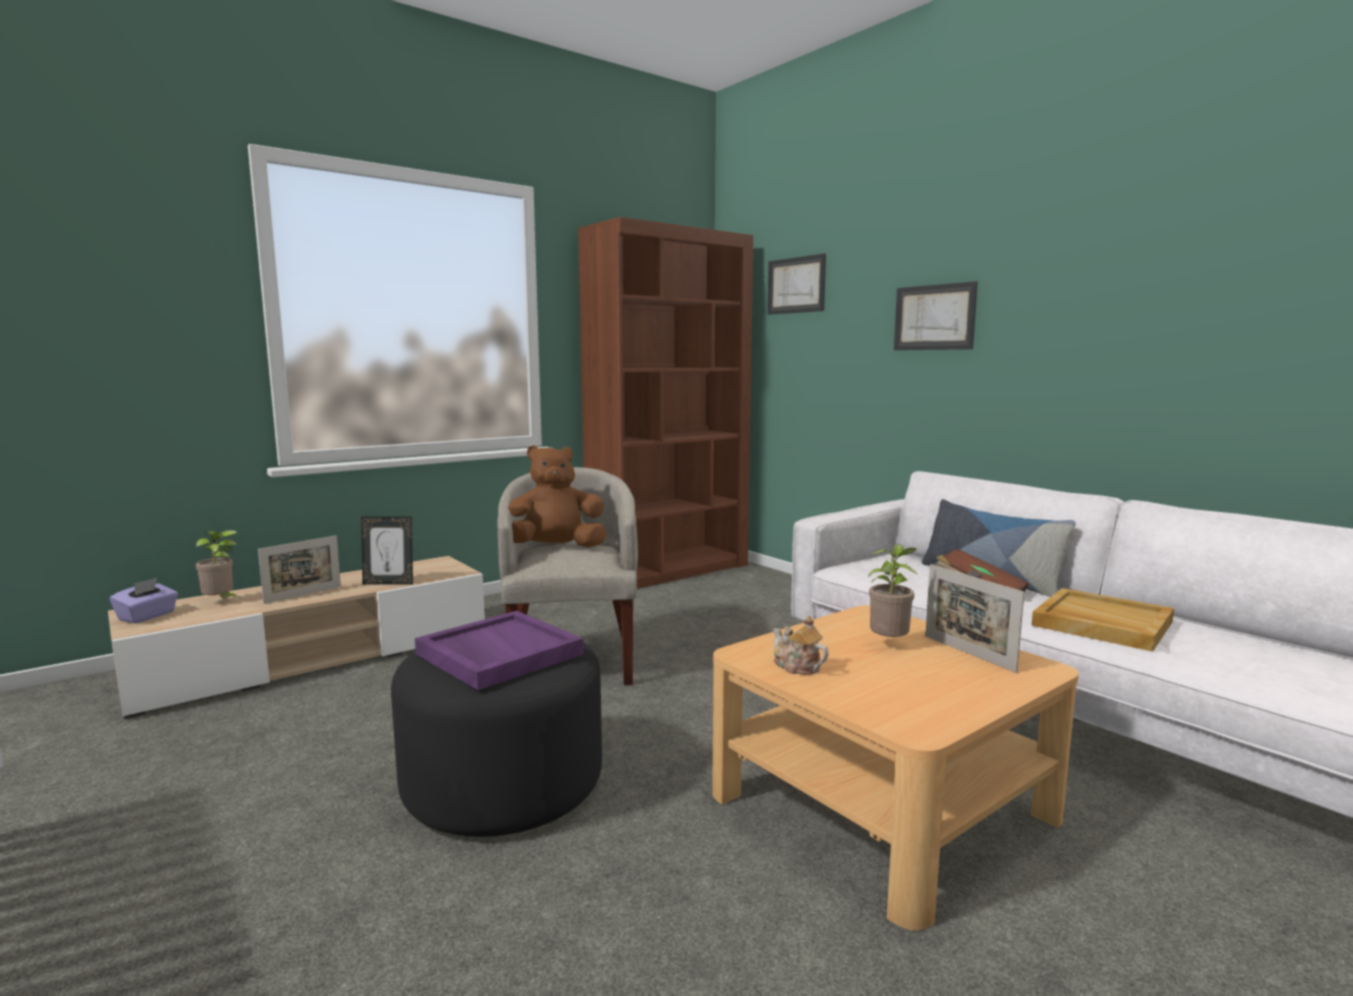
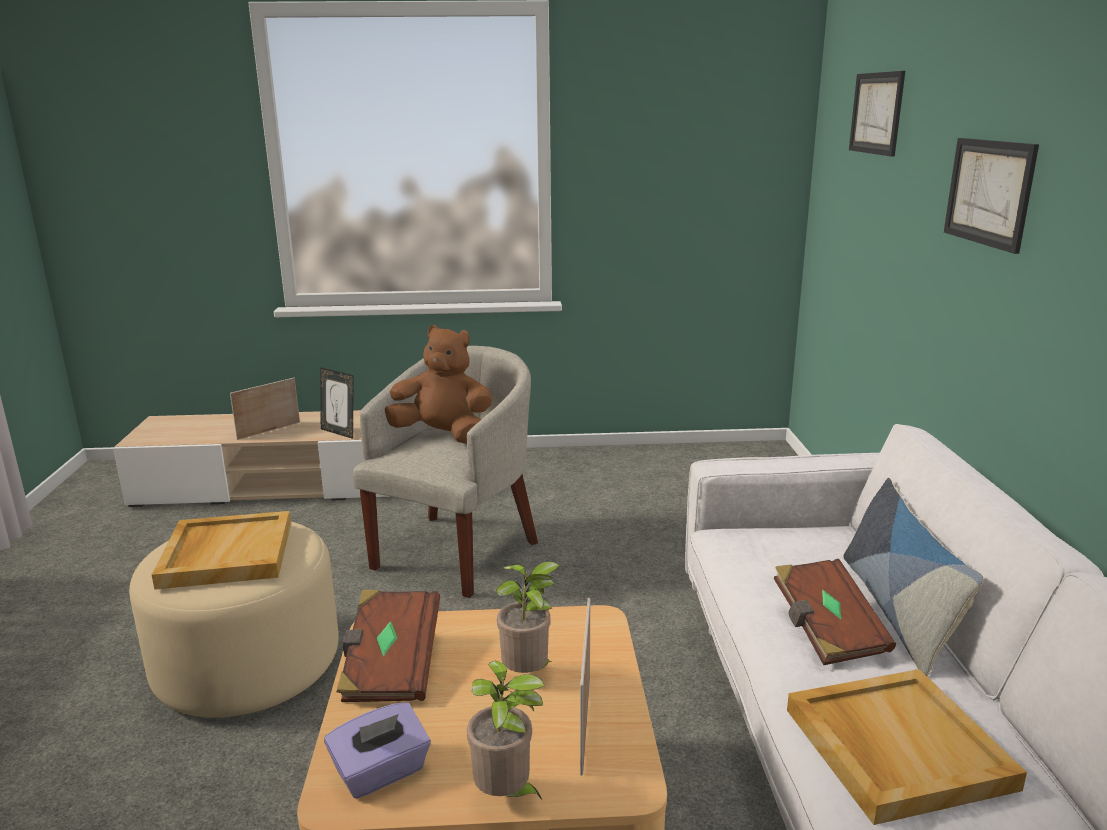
camera: 35 degrees right, 10 degrees up
(147, 616) = (158, 428): purple tissue box -> purple tissue box (381, 772)
(221, 602) = (214, 425): potted plant -> potted plant (506, 796)
(303, 594) = (269, 430): picture frame -> picture frame turned 150 degrees clockwise
(498, 654) = (226, 554): purple tray -> beige tray
(503, 785) = (248, 665): black ottoman -> beige ottoman
(669, 570) = (697, 459): brown bookcase -> none
(797, 667) = (390, 666): teapot -> brown book

